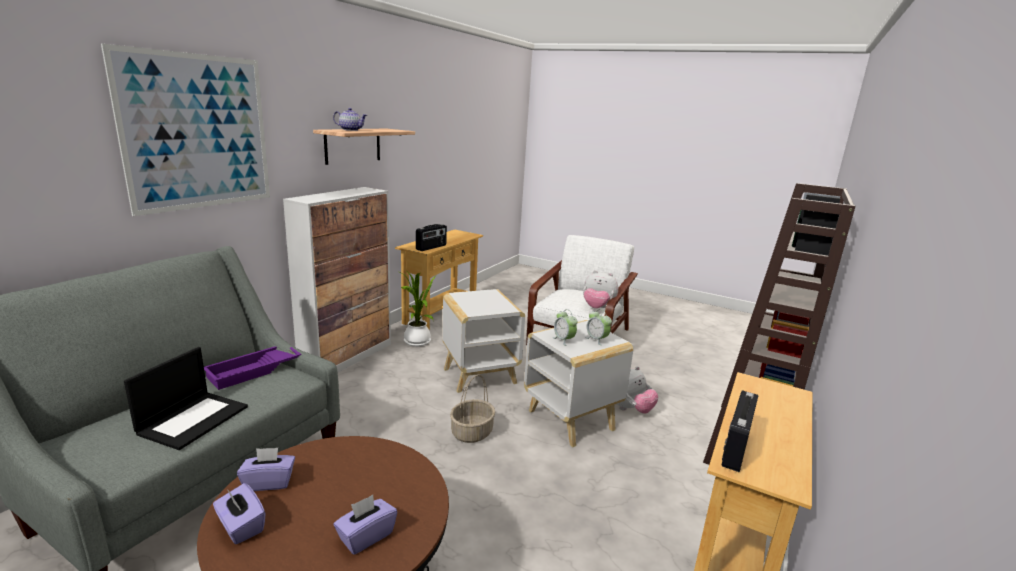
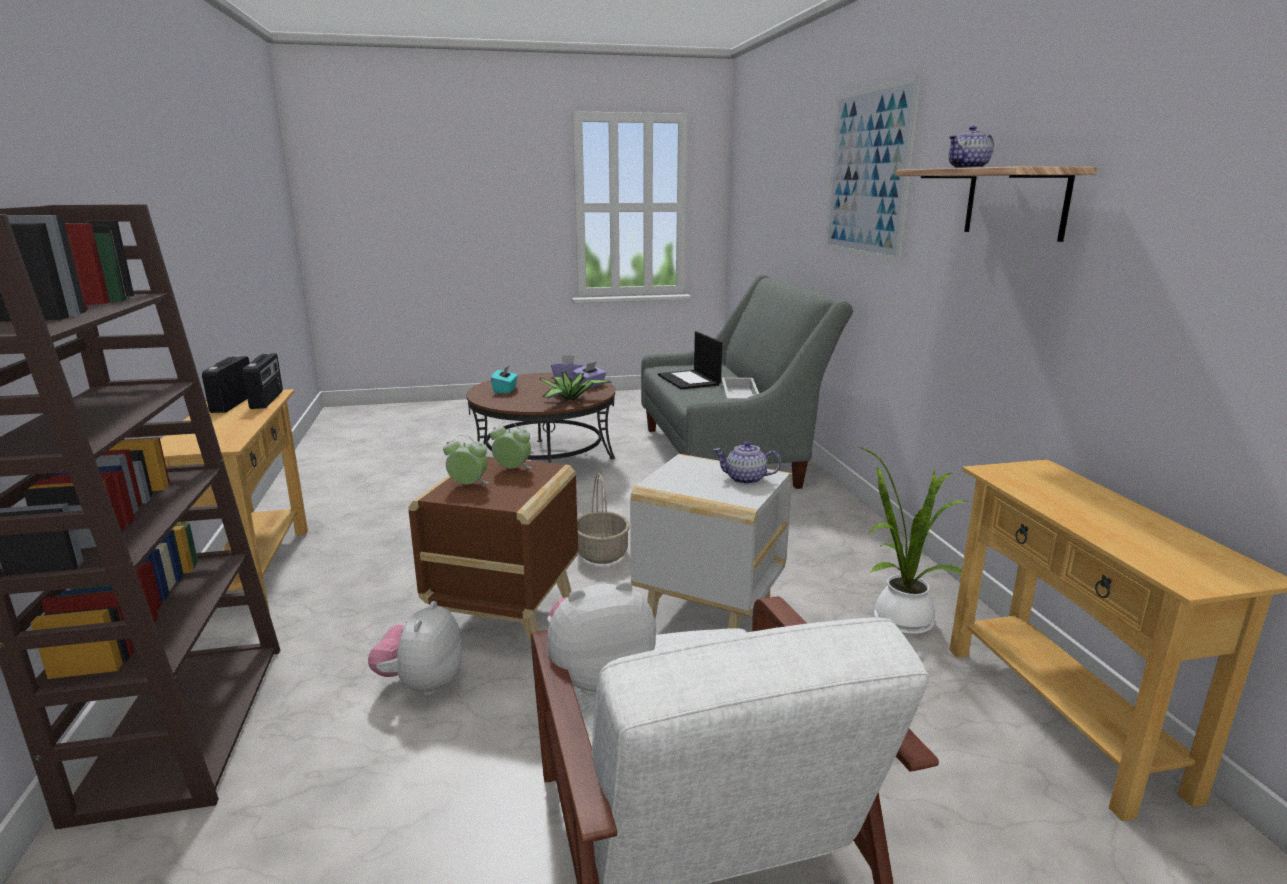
camera: 140 degrees right, 0 degrees up
(254, 371) = (738, 397): purple tray -> white tray
(347, 357) = (892, 553): cabinet -> none
(350, 458) = (570, 399): none -> potted plant
(366, 536) = (505, 390): purple tissue box -> turquoise tissue box
(431, 247) = (1019, 483): radio -> radio (232, 403)
(472, 297) = (745, 479): none -> teapot
(572, 420) = (503, 619): white side table -> brown side table

